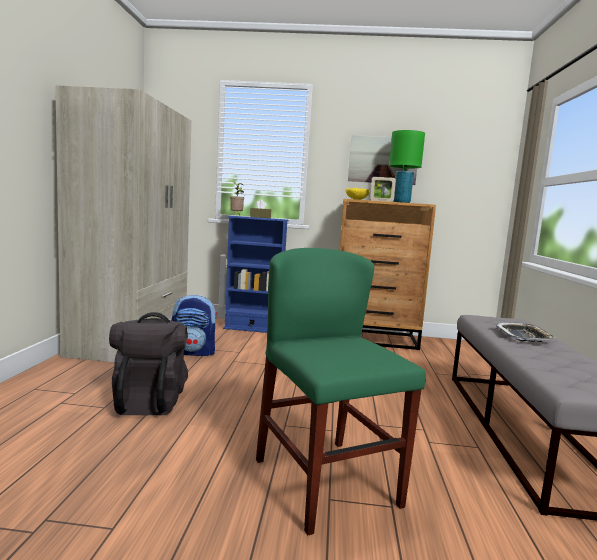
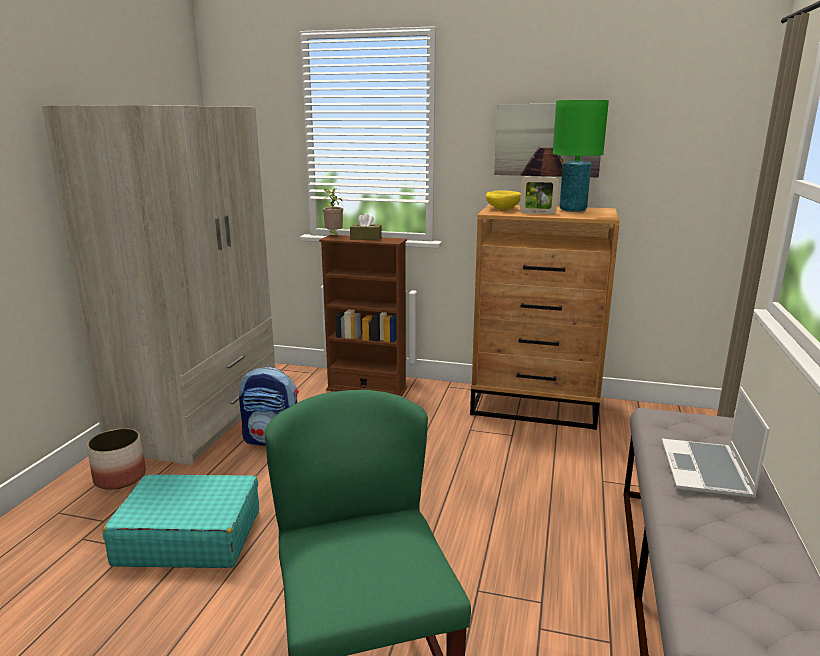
camera: 10 degrees right, 10 degrees up
(79, 370) = (120, 477): none -> planter
(149, 401) = (189, 537): black backpack -> turquoise suitcase
(253, 328) = (367, 389): blue bookcase -> brown bookcase
(523, 336) = (707, 471): tray -> laptop

